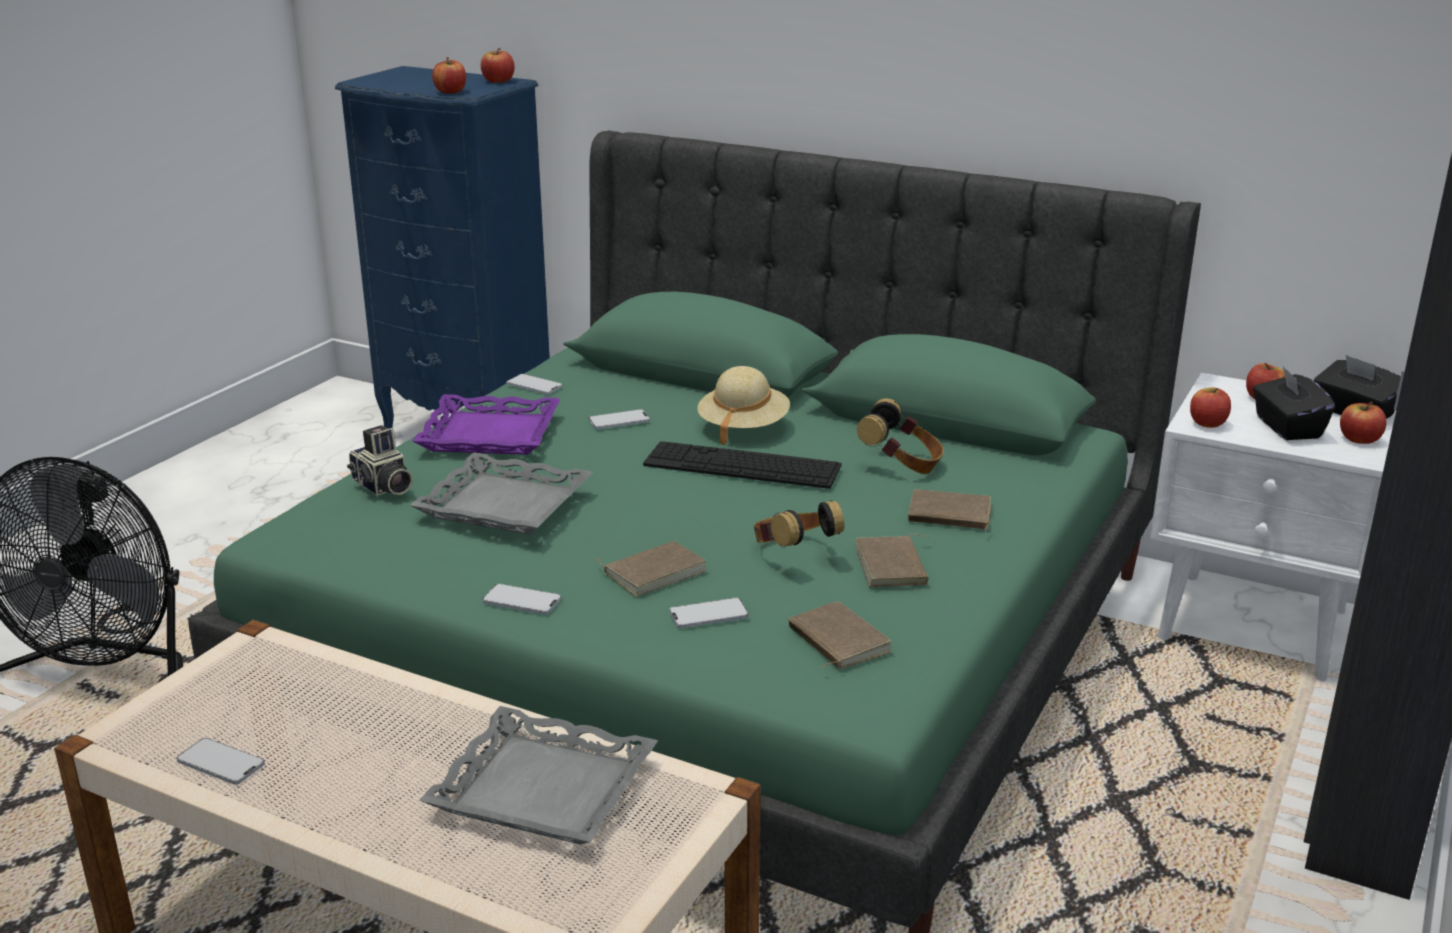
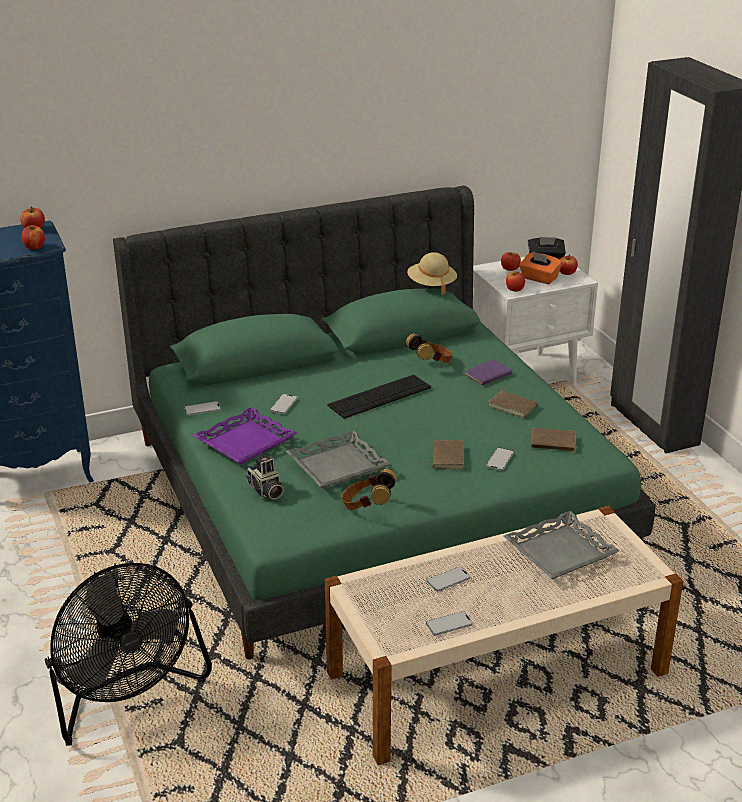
camera: 50 degrees left, 5 degrees up
(382, 487) = (265, 491): camera -> camera turned 60 degrees clockwise
(522, 601) = (430, 497): phone -> phone (448, 580)
(743, 427) = (339, 380): beige hat -> beige hat (431, 285)
(793, 554) = (474, 421): headphones -> headphones (367, 507)
(949, 516) = (489, 375): brown book -> purple book
(1287, 427) = (539, 278): black tissue box -> orange tissue box

